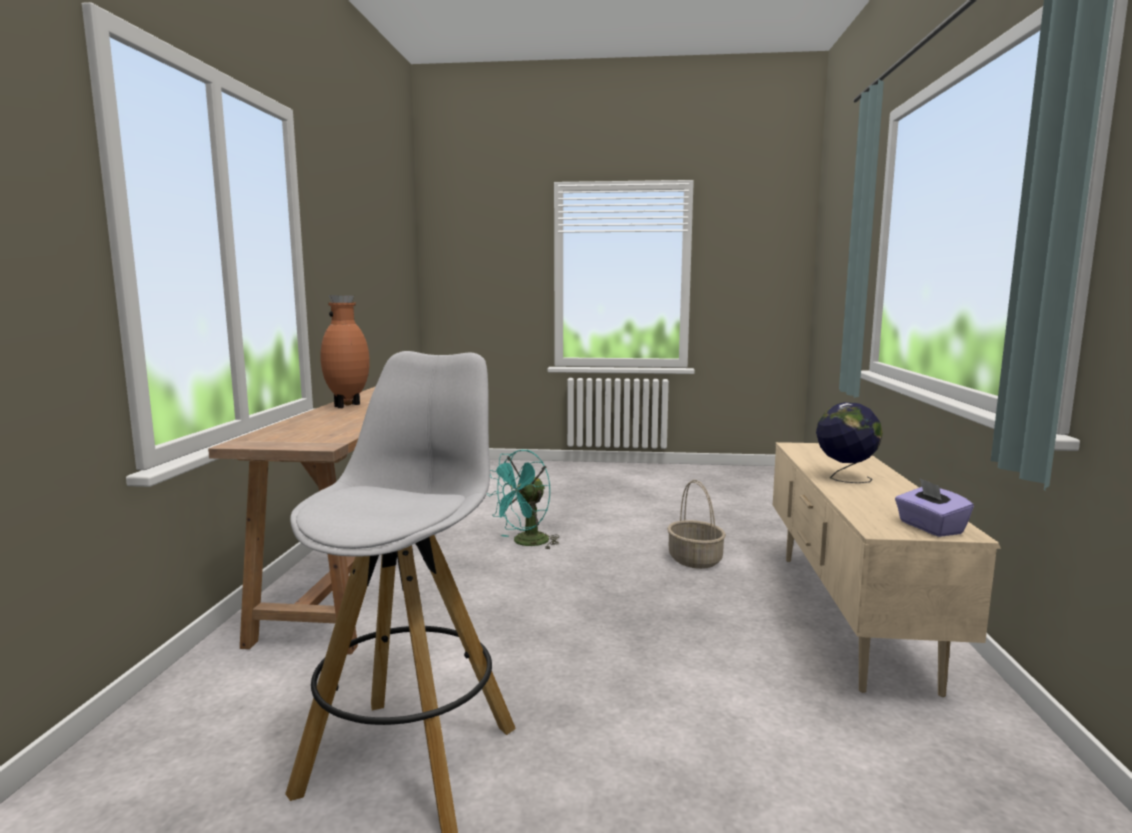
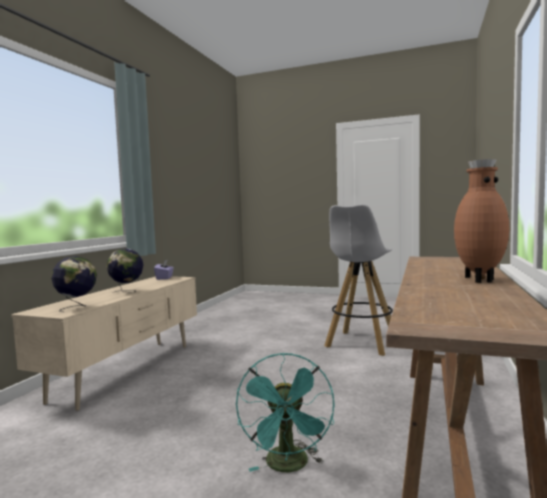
camera: 165 degrees left, 5 degrees down
(525, 543) = (289, 466): turquoise fan -> turquoise fan turned 120 degrees clockwise
(695, 560) = (145, 419): basket -> none
(809, 451) = (77, 307): none -> globe

